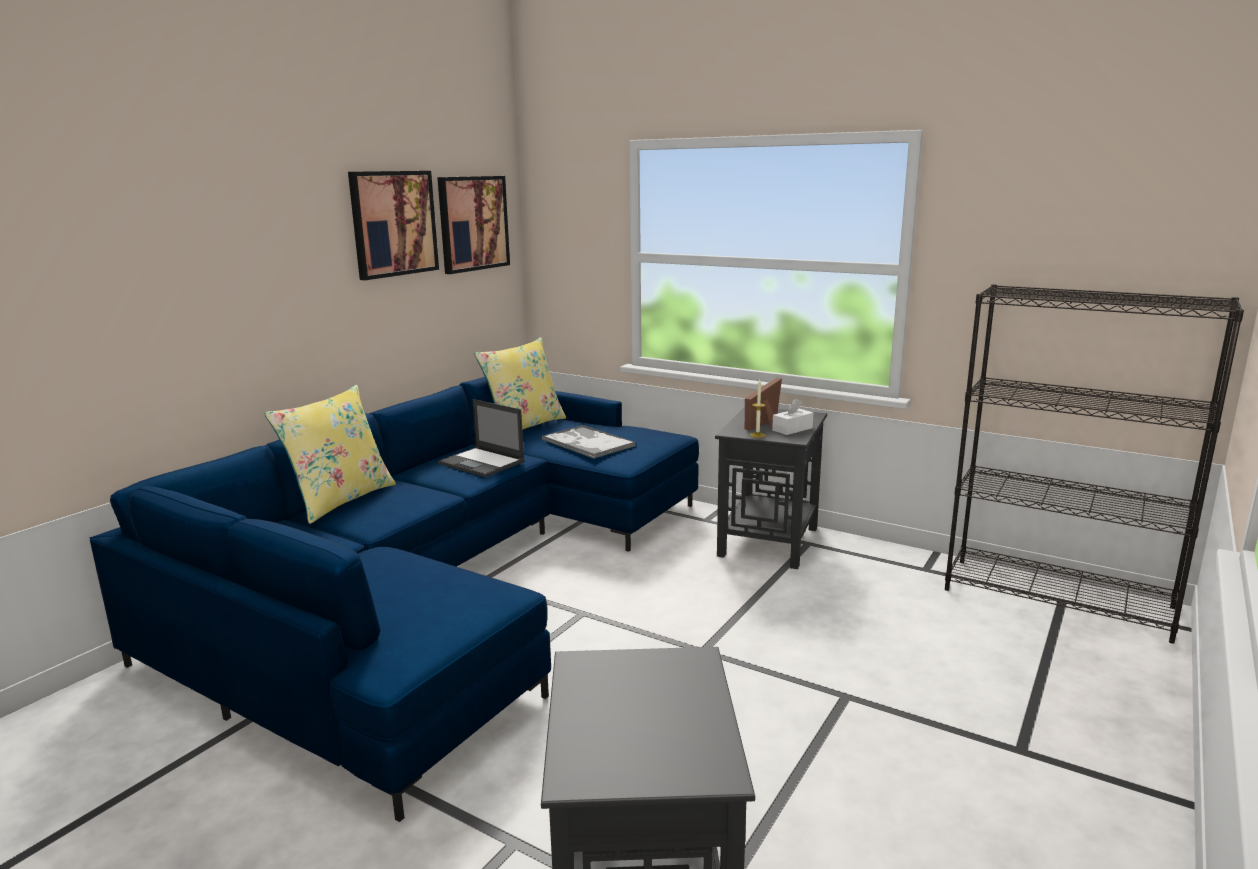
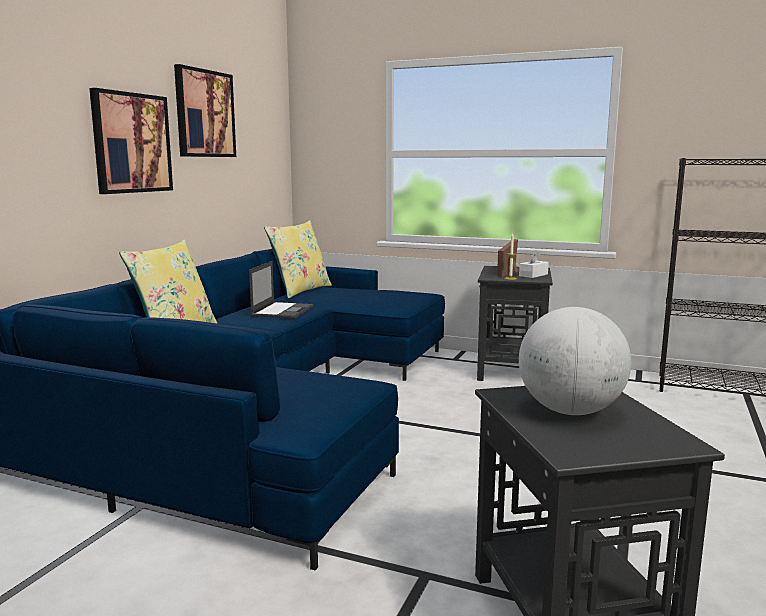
camera: 10 degrees left, 5 degrees down
(473, 223) = (258, 124): picture -> picture (131, 143)
(482, 463) = (283, 311): laptop -> laptop turned 105 degrees counterclockwise
(587, 443) = (360, 298): tray -> none
(632, 702) = (570, 411): none -> globe

